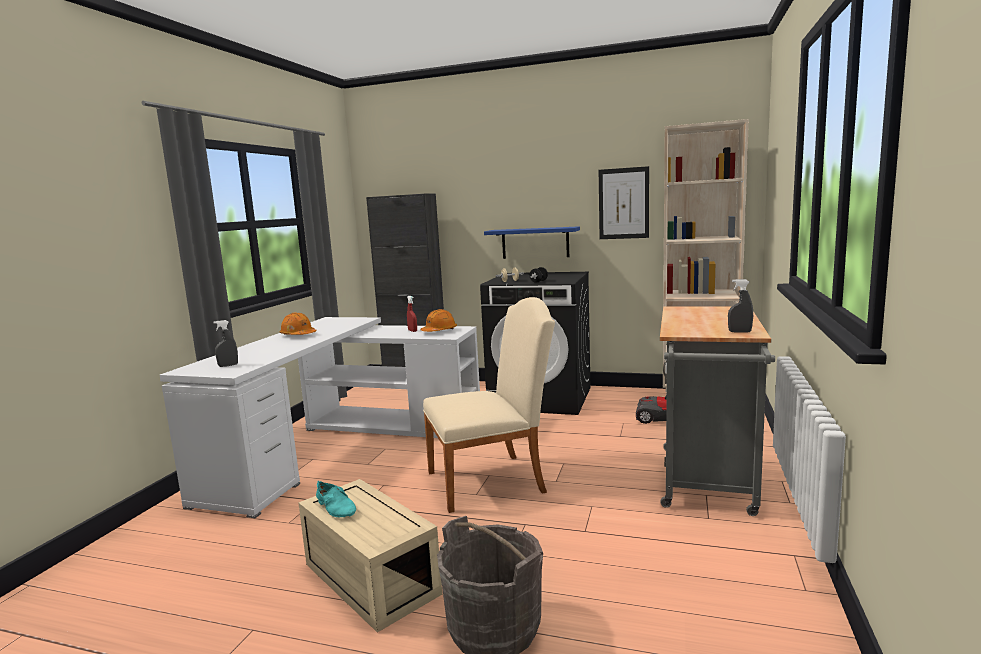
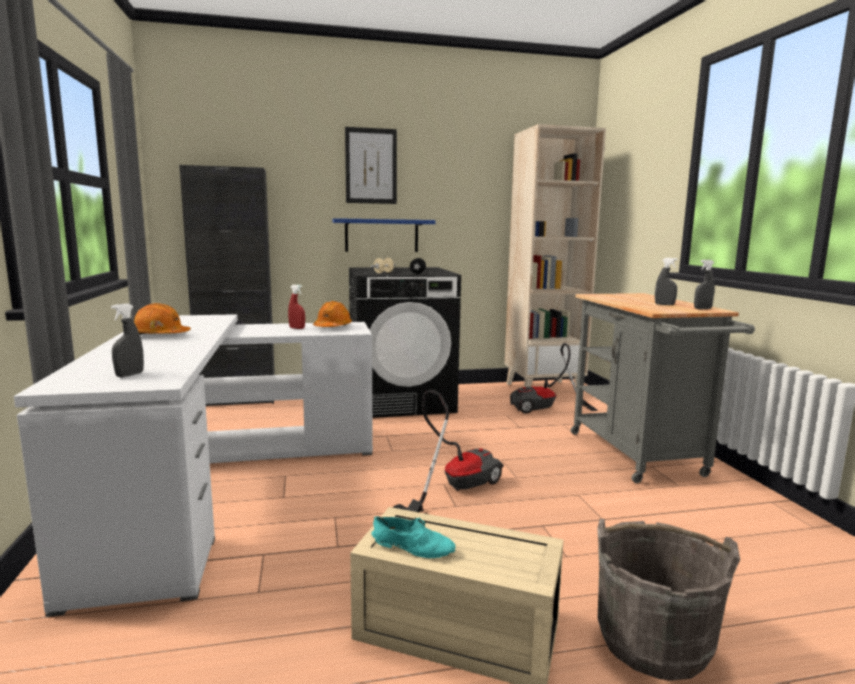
camera: 30 degrees left, 0 degrees up
(493, 480) = (455, 488): beige chair -> vacuum cleaner
(623, 203) = (472, 200): picture -> picture (371, 166)
(714, 324) = (664, 304): none -> grey spray bottle

